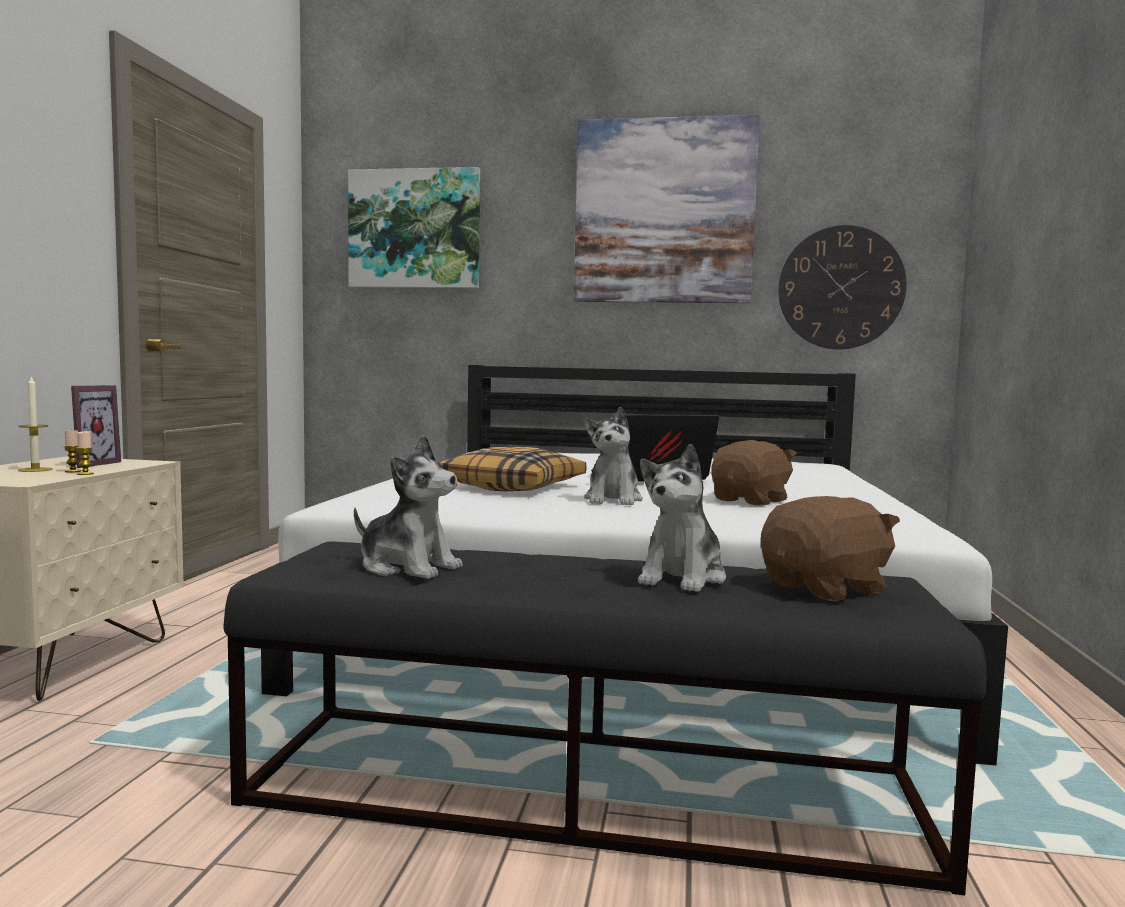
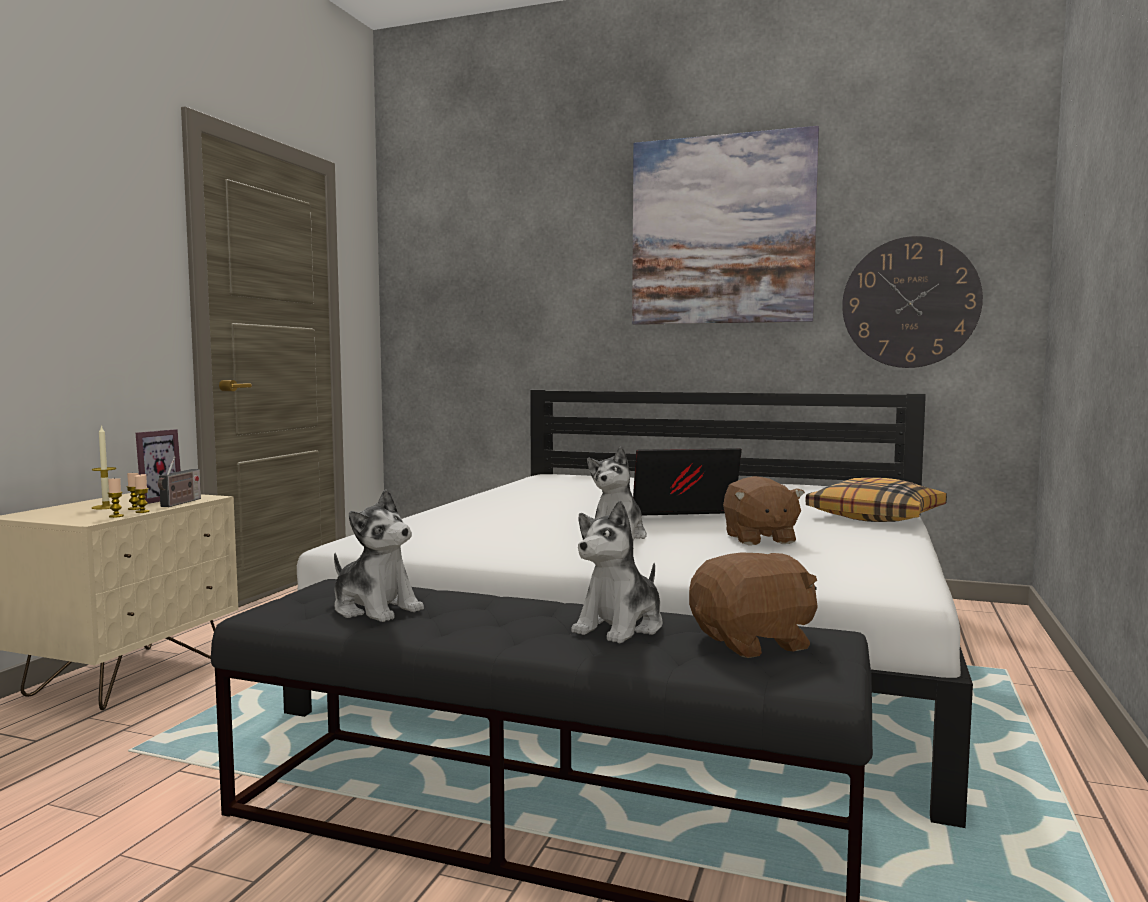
camera: 10 degrees right, 0 degrees up
(57, 477) = (116, 516): none -> candle
(123, 466) = (180, 503): none -> radio
(414, 229) = (480, 258): picture -> none
(513, 486) = (533, 520): pillow -> pillow (876, 516)
(751, 500) = (759, 539): brown plush toy -> brown plush toy turned 120 degrees clockwise

